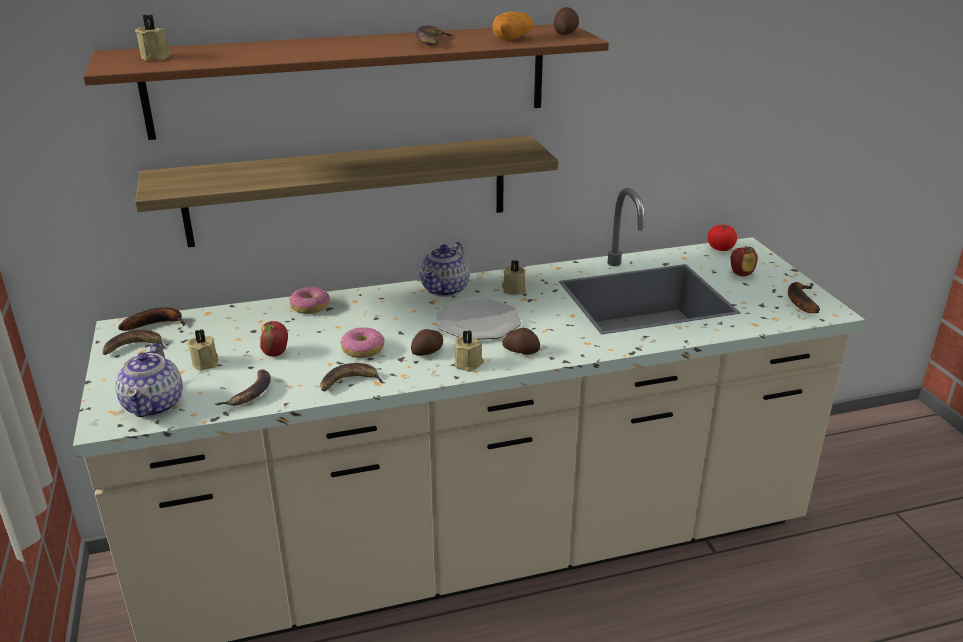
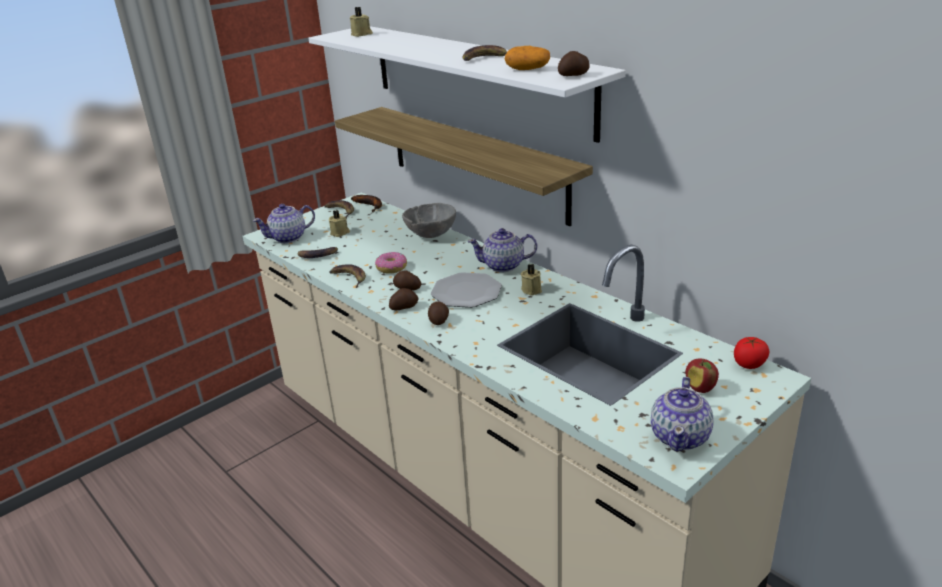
camera: 65 degrees right, 0 degrees up
(275, 353) = (365, 246): apple -> none
(310, 307) = (430, 234): donut -> grey bowl
(351, 80) = (476, 78): brown shelf -> white shelf
(469, 364) = (403, 307): beige candle -> potato
(799, 300) = (680, 436): banana -> teapot

